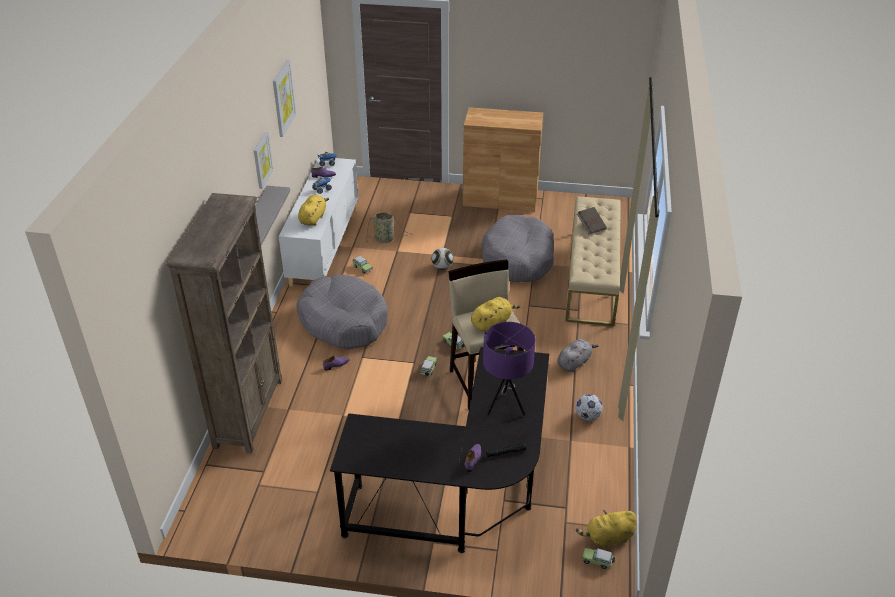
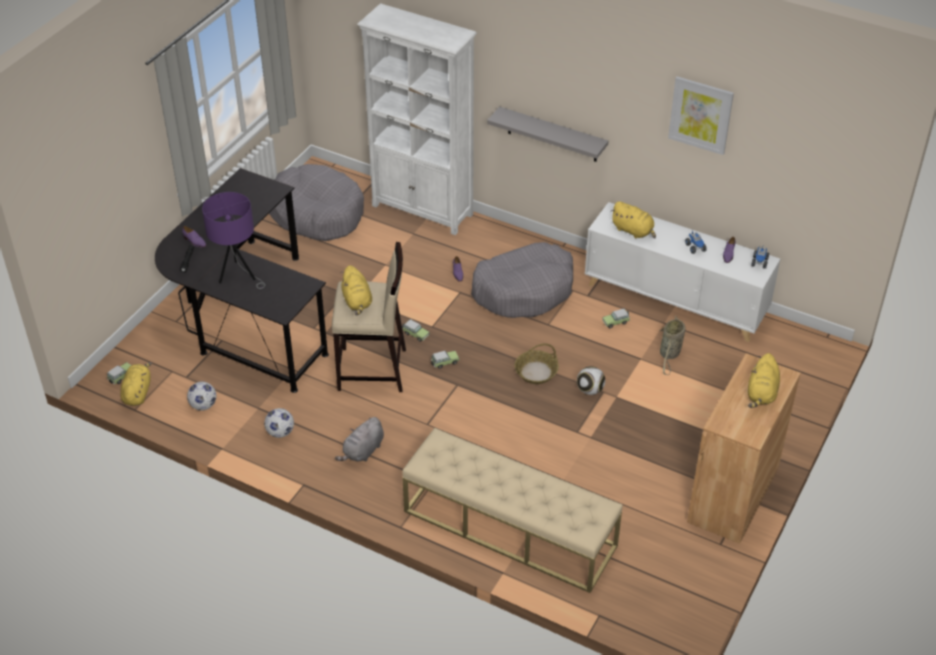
camera: 110 degrees right, 5 degrees up
(249, 412) = (423, 210): brown bookcase -> white bookcase
(262, 160) = (609, 112): picture -> none
(437, 295) = (536, 372): none -> basket
(496, 116) = (761, 393): none -> yellow plush toy
(518, 259) = (578, 466): grey dog bed -> grey dog bed (316, 213)
(574, 362) = (363, 451): grey plush toy -> grey plush toy turned 60 degrees clockwise
(591, 226) = (537, 488): brown book -> none
(591, 479) = (203, 405): none -> football

